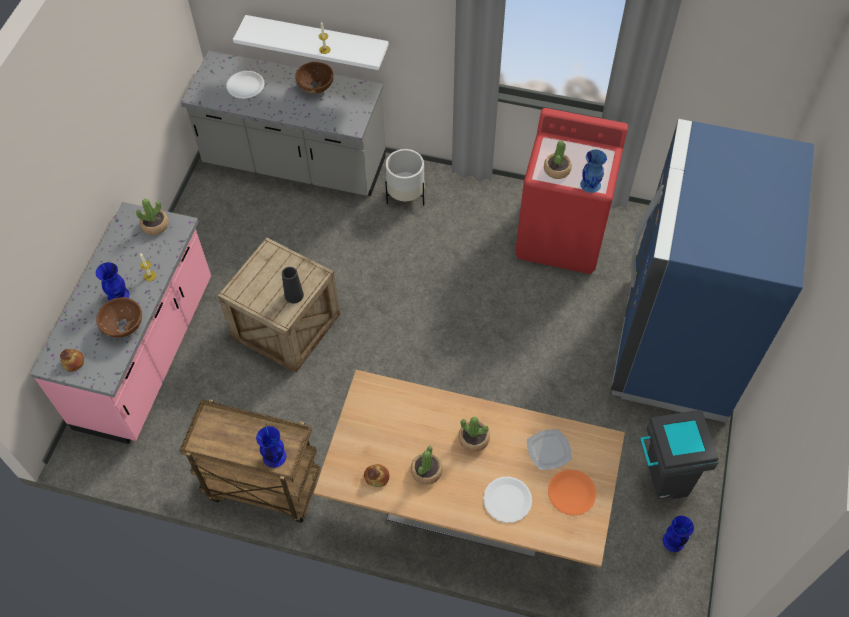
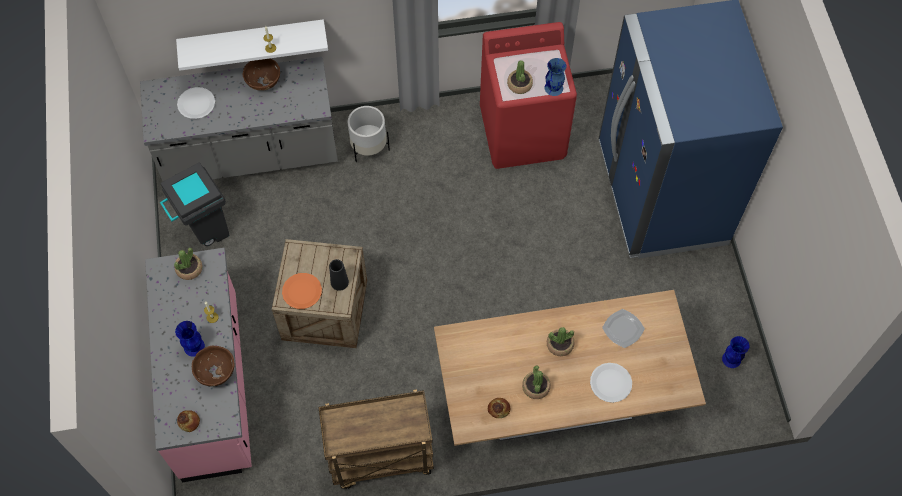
camera: 25 degrees left, 5 degrees up
(274, 456) = (405, 428): blue vase -> none
(571, 493) = (656, 356): orange plate -> orange plate (302, 291)
(661, 480) = (700, 314): grey trash can -> grey trash can (205, 232)

